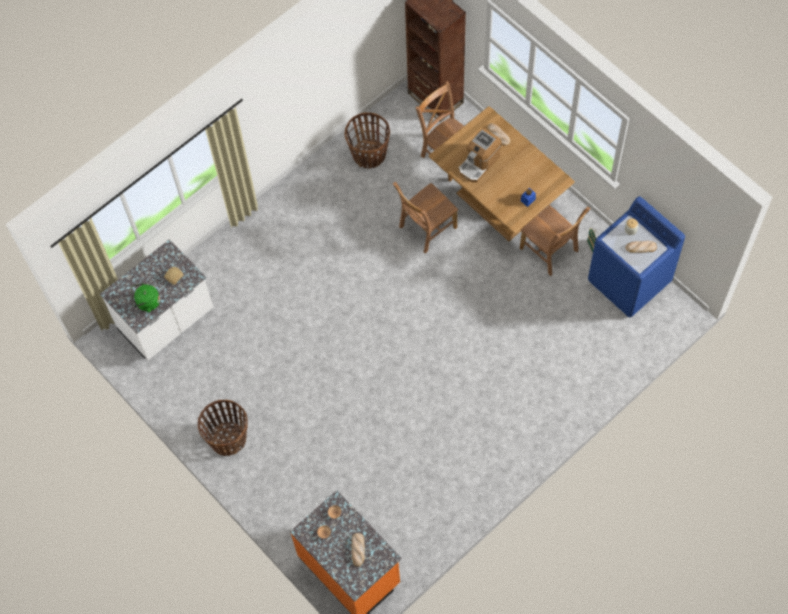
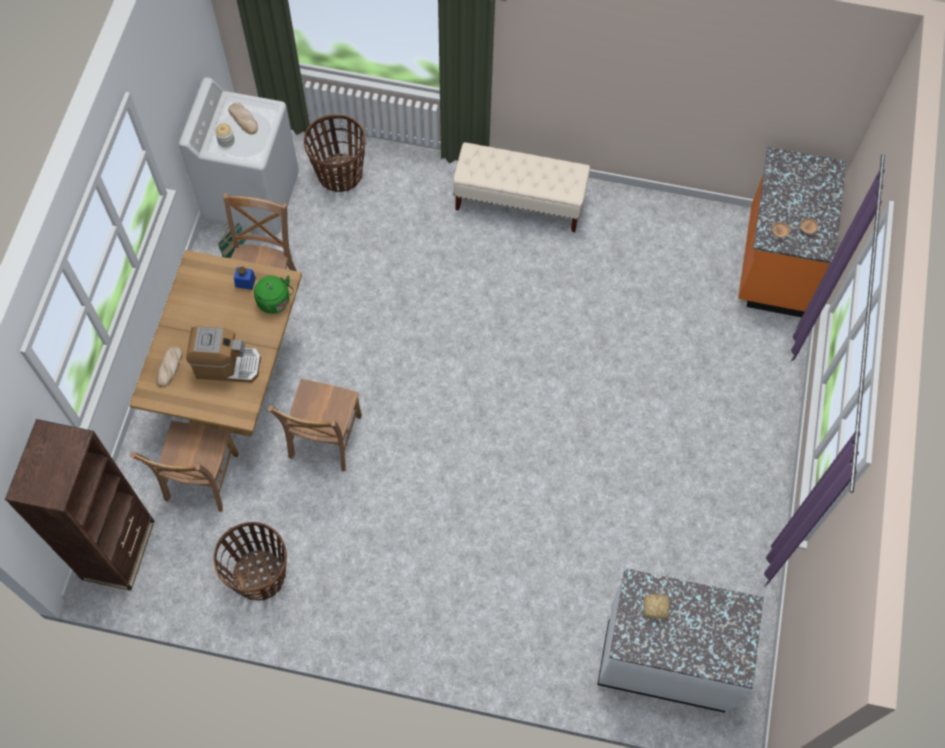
camera: 130 degrees left, 0 degrees up
(147, 302) = (716, 615): green kettle -> green kettle (275, 302)
(228, 439) = (745, 477): basket -> basket (339, 174)
(358, 550) = (795, 188): bread -> none
(426, 228) = (324, 439): brown chair -> brown chair turned 90 degrees clockwise
(512, 439) = (519, 203): none -> beige bench
(629, 281) = (252, 196): blue washing machine -> white washing machine

